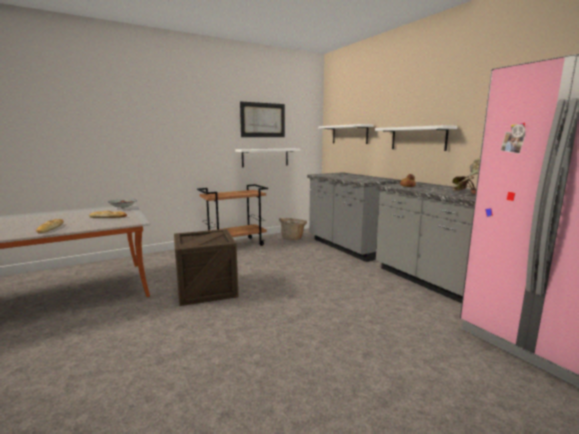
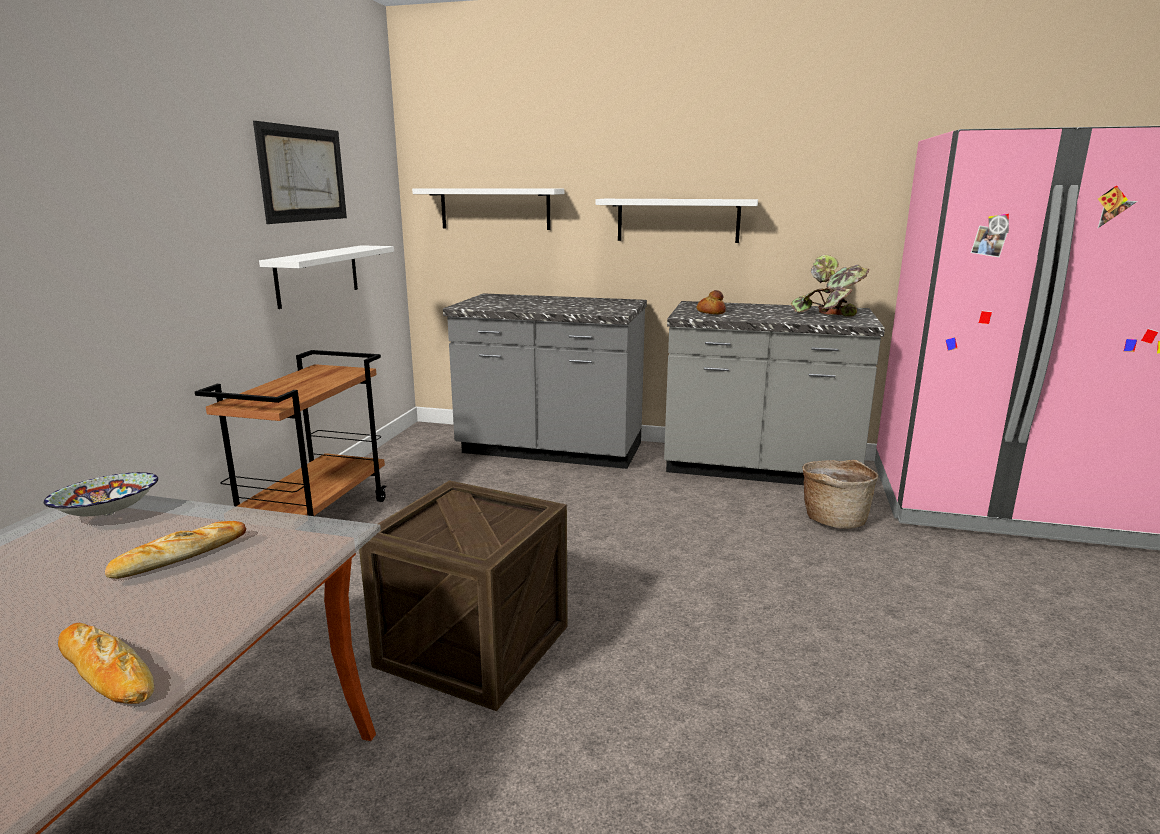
camera: 45 degrees left, 5 degrees up
(293, 238) = (415, 463): basket -> basket (834, 519)

